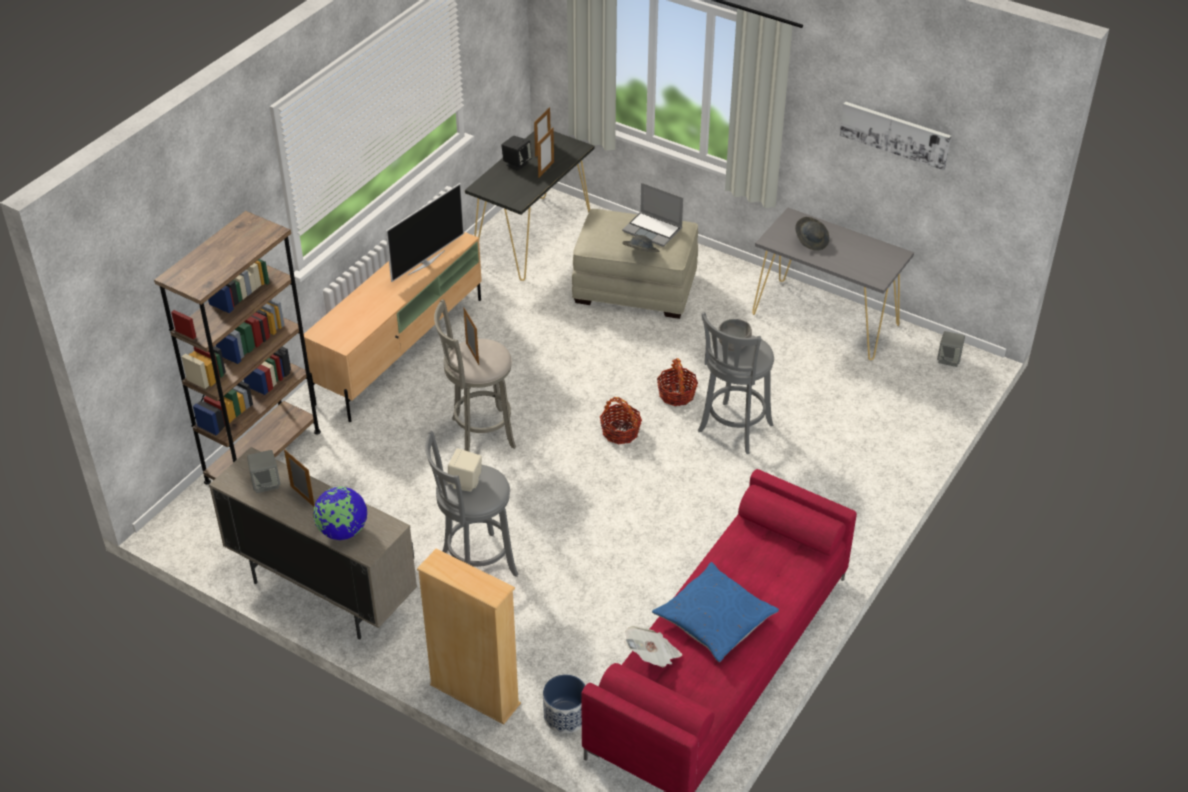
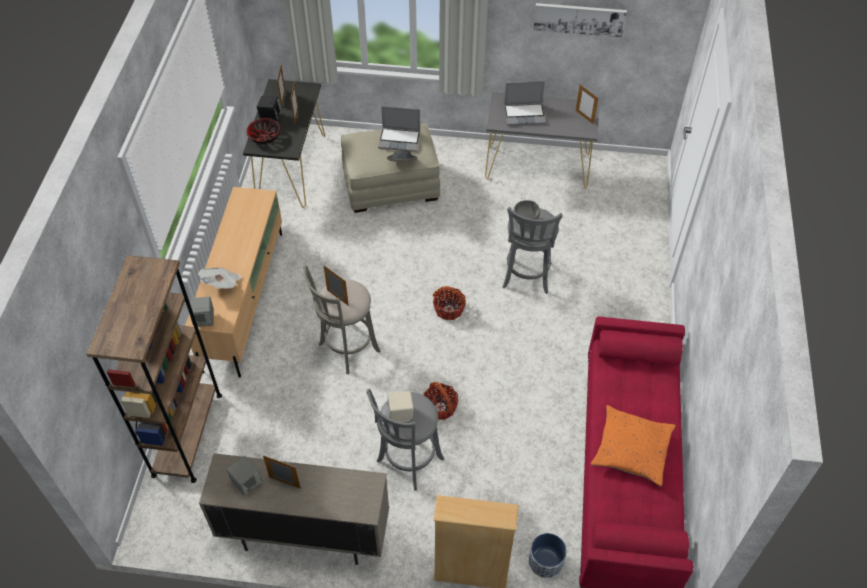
camera: 25 degrees left, 10 degrees up
(342, 531) = (336, 501): globe -> none
(425, 262) = (247, 227): television -> none
(497, 181) = (264, 137): none -> bowl
(652, 656) = (608, 499): newspaper -> newspaper (222, 284)
(676, 394) = (471, 263): basket -> basket (440, 407)
(714, 619) = (631, 450): blue pillow -> orange pillow
(811, 241) = (525, 114): grey hat -> laptop
(883, 263) = (584, 117): none -> picture frame
(949, 359) = (635, 170): grey speaker -> grey speaker (204, 319)

